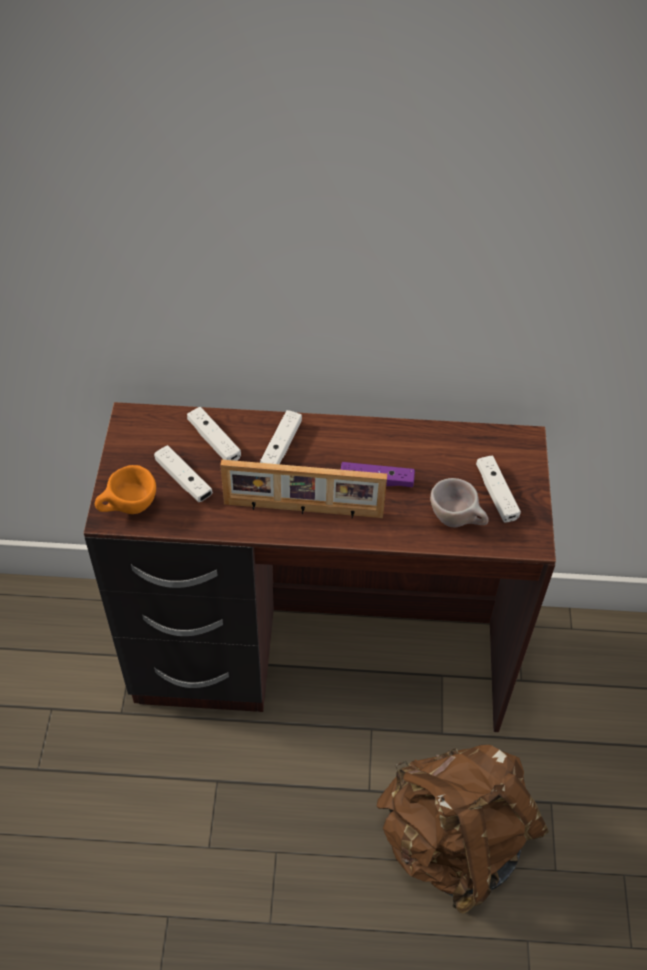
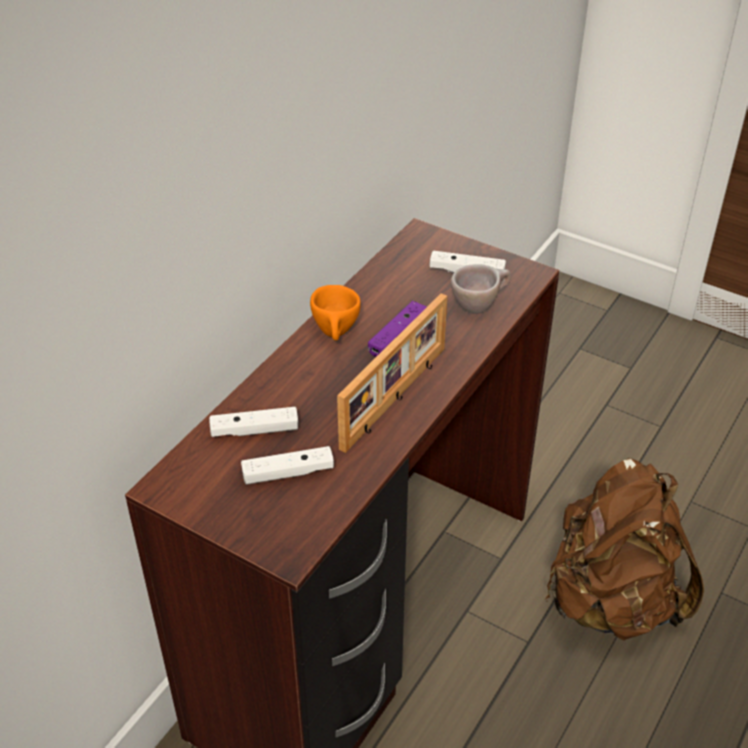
camera: 60 degrees left, 10 degrees down
(128, 509) = (294, 533): orange cup -> orange cup (336, 335)
(281, 446) = (304, 384): white game controller -> none

